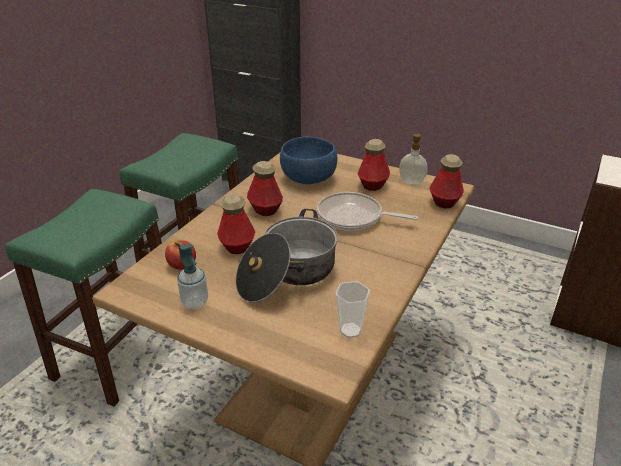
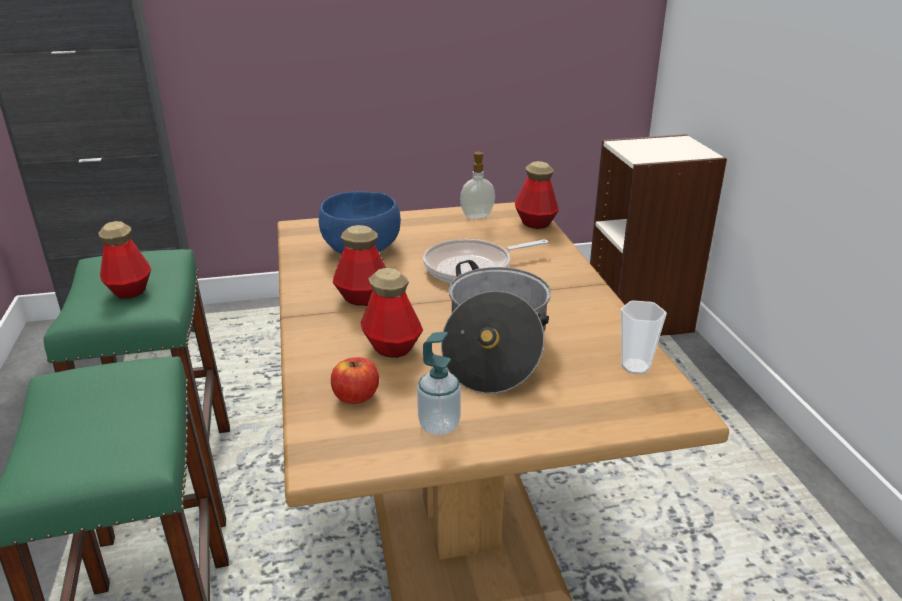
camera: 40 degrees left, 5 degrees down
(373, 185) = (443, 231): bottle -> bottle (130, 290)

